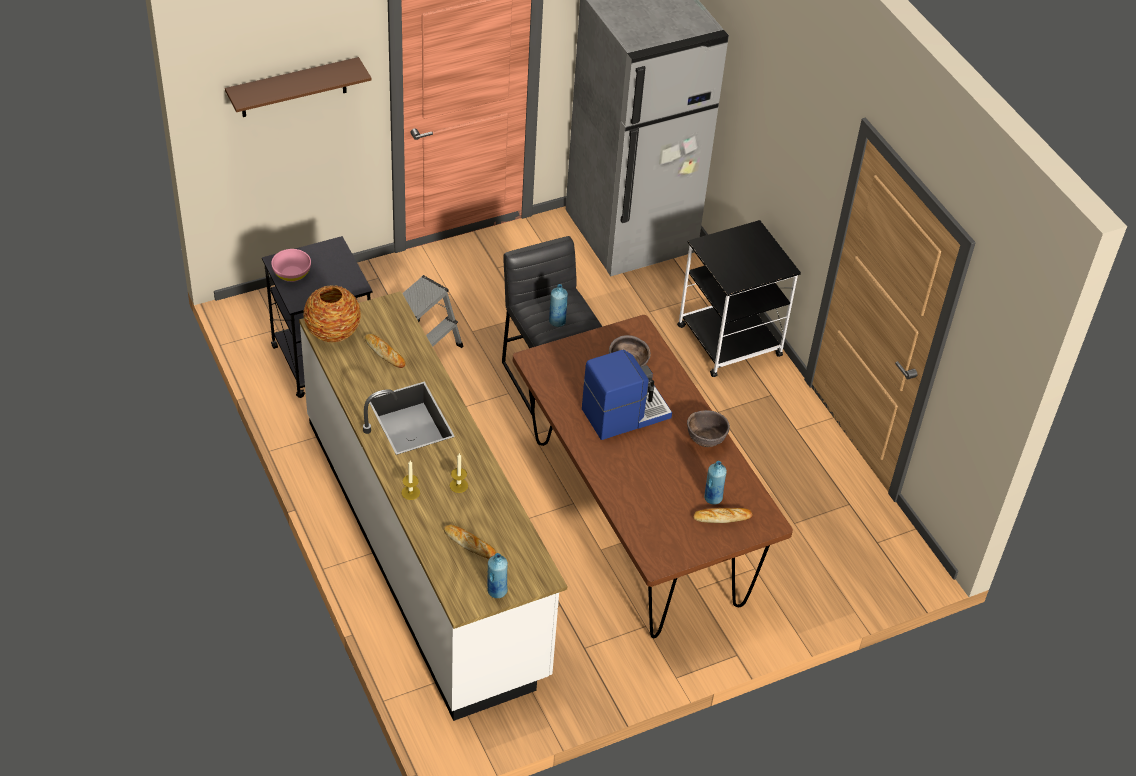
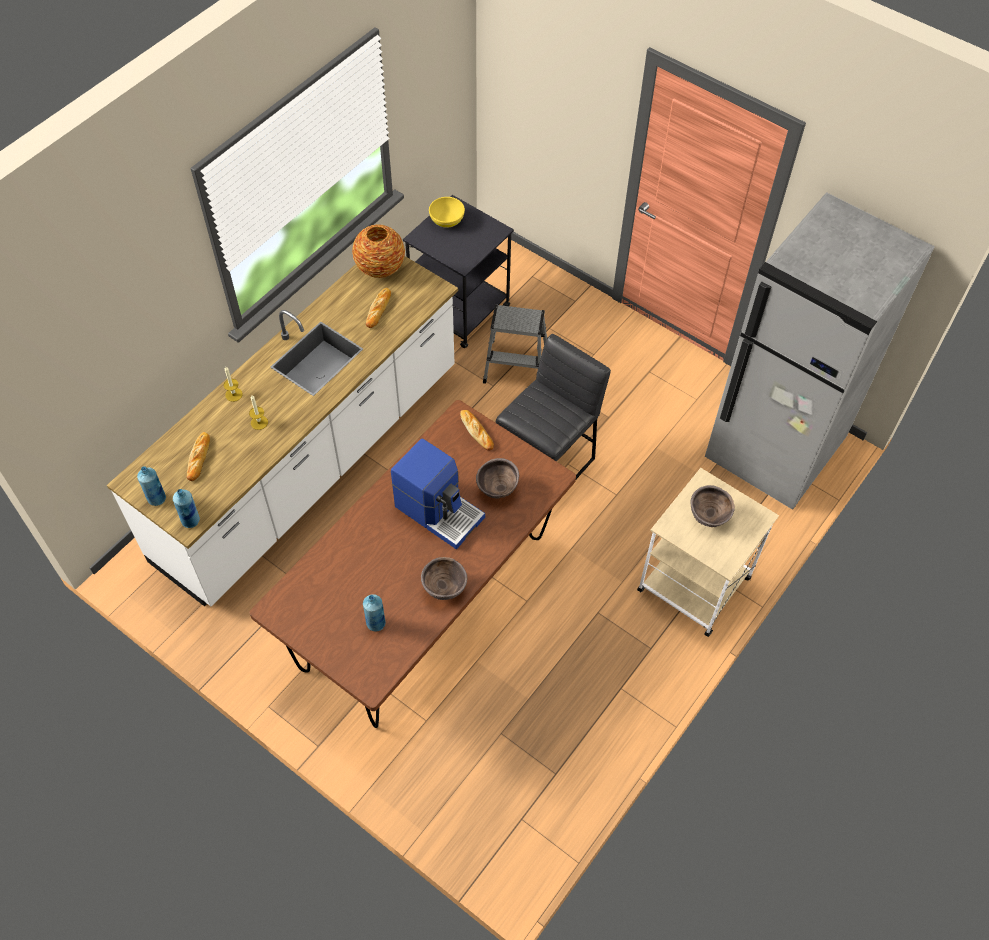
camera: 65 degrees right, 10 degrees up
(292, 274) = (447, 220): pink bowl -> yellow bowl
(293, 88) = (554, 85): brown shelf -> none
(557, 321) = (533, 417): blue bottle -> blue bottle (191, 520)
(722, 517) = (356, 640): bread -> bread (476, 431)
(730, 342) = (693, 586): black cart -> beige cart
(737, 257) = (708, 517): none -> brown bowl

